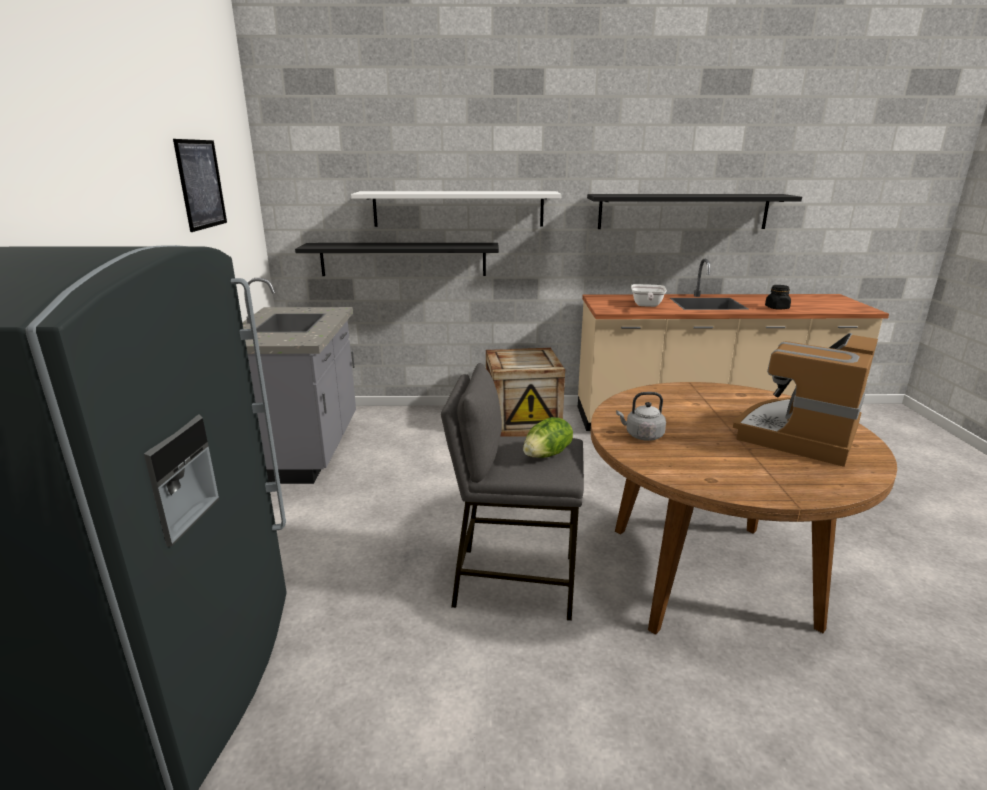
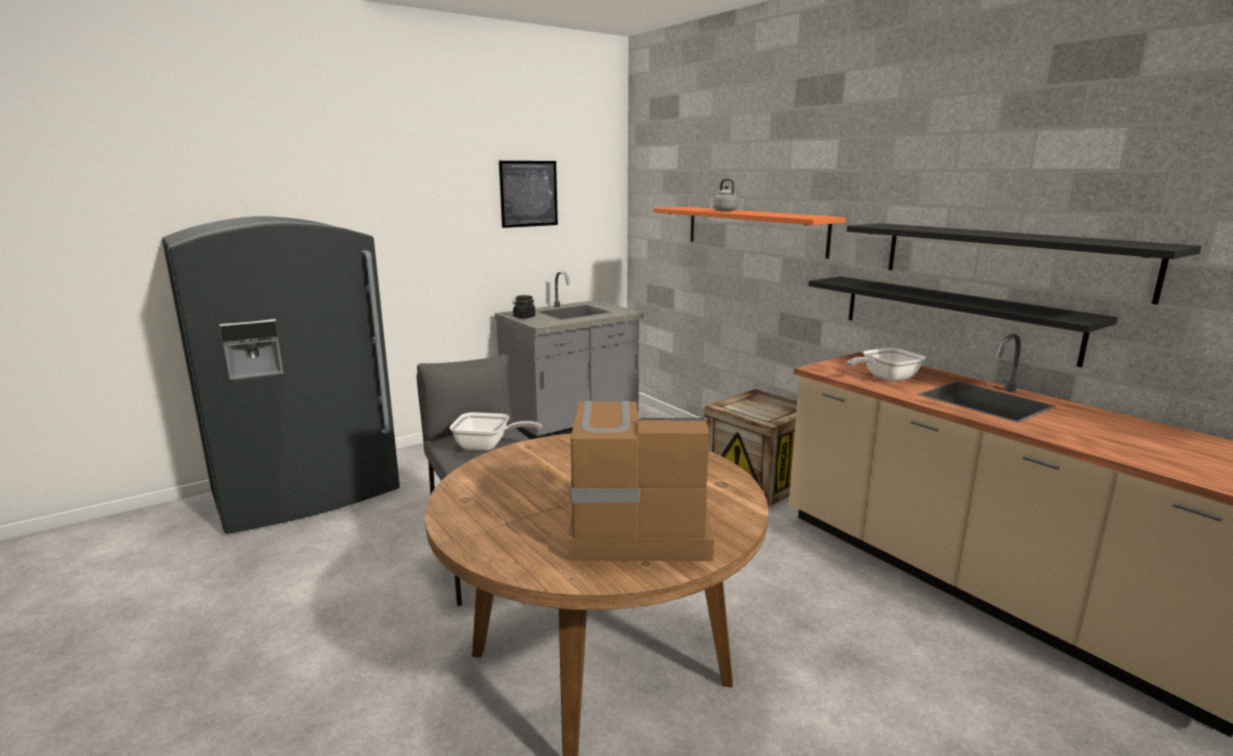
camera: 55 degrees right, 5 degrees down
(403, 259) = (708, 276): black shelf -> black shelf (953, 317)
(458, 209) = (753, 230): white shelf -> orange shelf
(548, 454) = (488, 446): lettuce -> frying pan
(642, 435) = (534, 459): grey kettle -> grey kettle (724, 211)
(777, 308) = (1075, 435): black jar -> black jar (524, 317)

